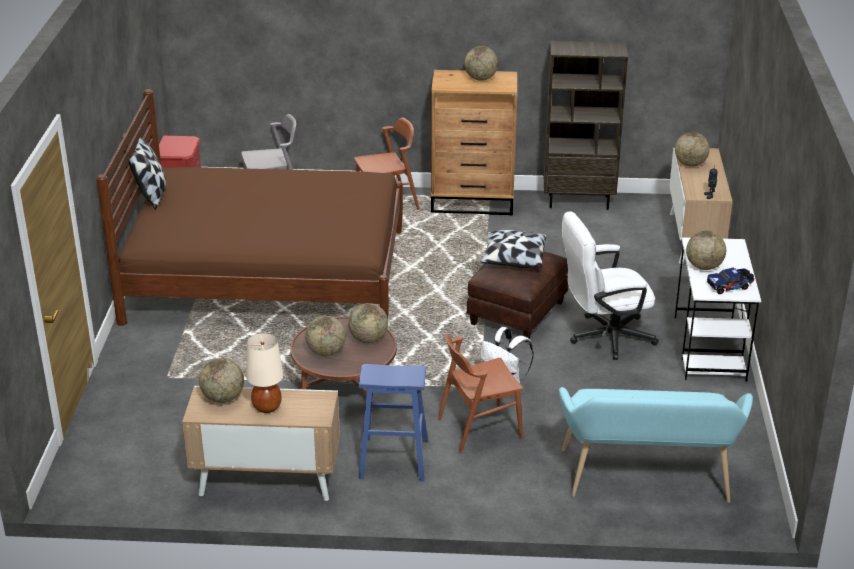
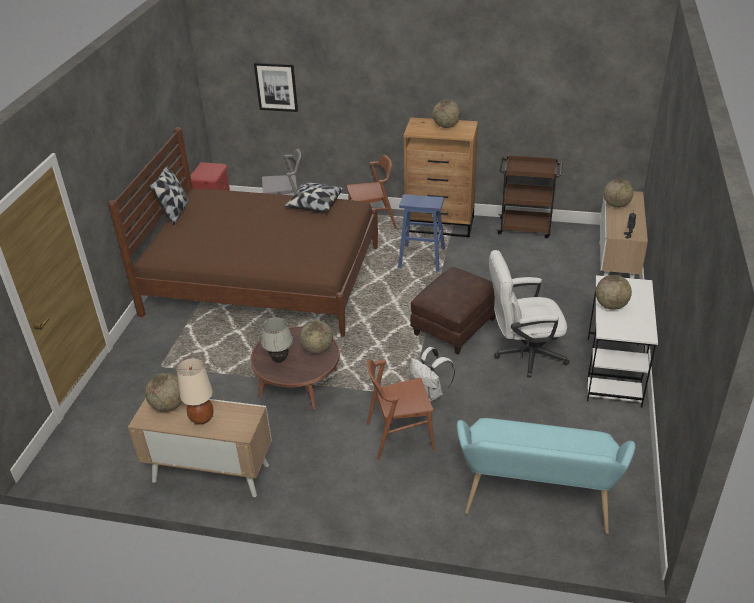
camera: 10 degrees right, 5 degrees up
(262, 37) = (276, 87): none -> picture
(326, 352) = (279, 359): globe -> white table lamp
(393, 458) = (320, 459): blue stool -> blue stool (421, 258)
(513, 259) = (451, 283): pillow -> pillow (314, 205)
(579, 201) = (525, 228): brown bookcase -> brown cart
(730, 286) = (631, 327): toy truck -> none

